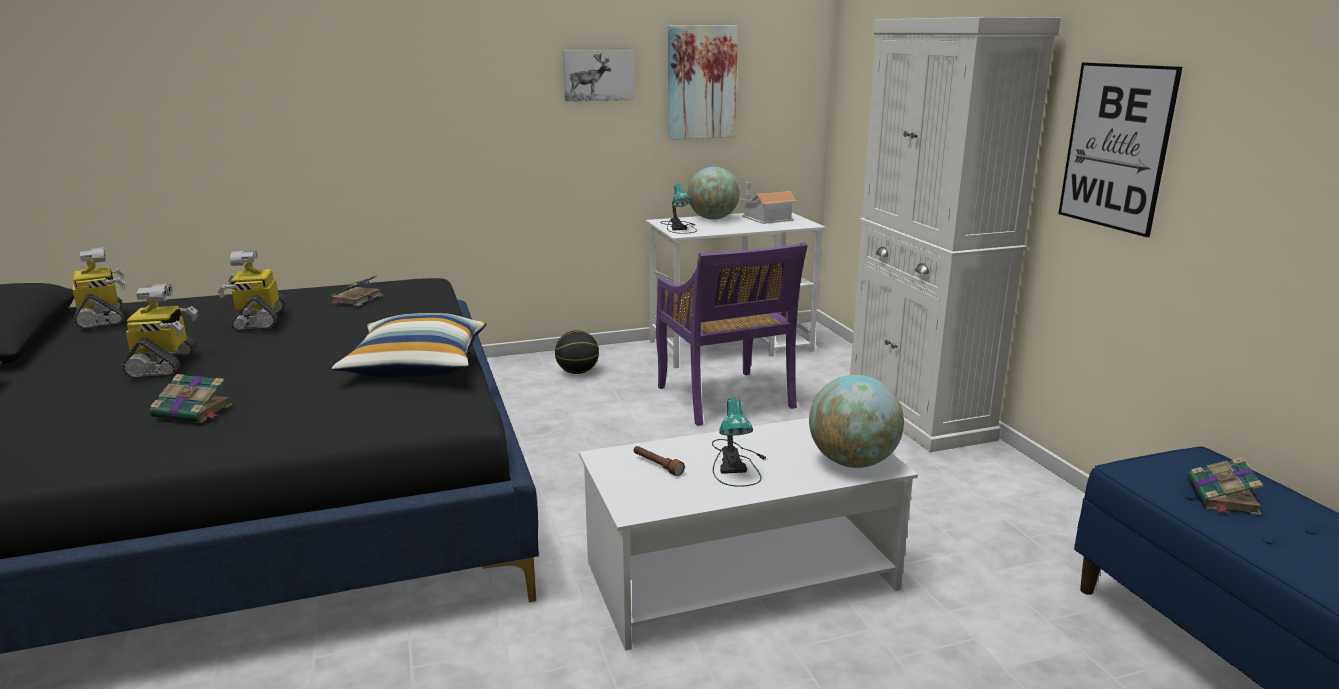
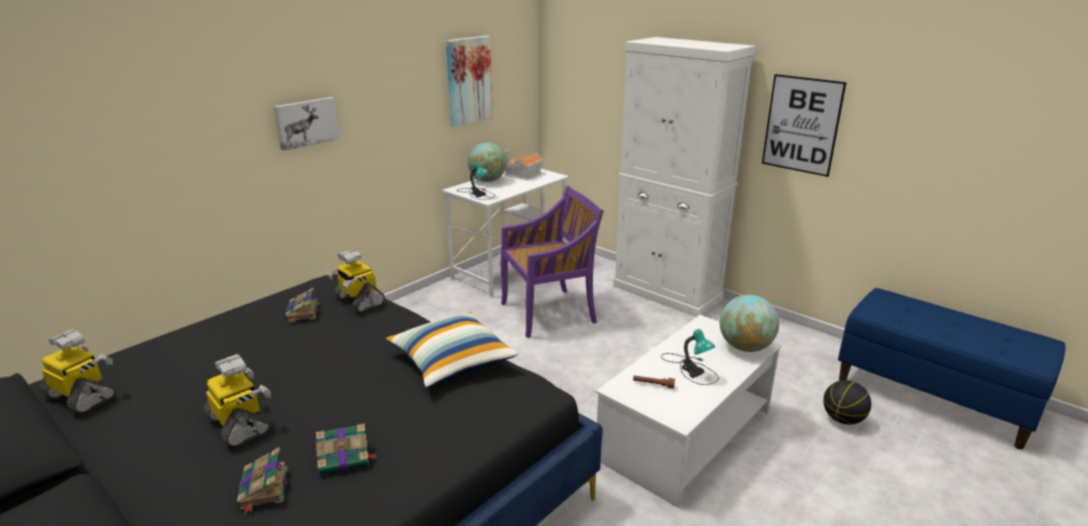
camera: 30 degrees left, 5 degrees up
(259, 320) = (250, 356): toy robot -> toy robot (358, 300)
(577, 372) = (427, 318): basketball -> basketball (843, 419)
(598, 75) = (403, 85): picture -> picture (306, 122)
(725, 399) = (549, 312): purple chair -> purple chair turned 60 degrees counterclockwise
(1222, 498) = (914, 317): book -> book (263, 489)

